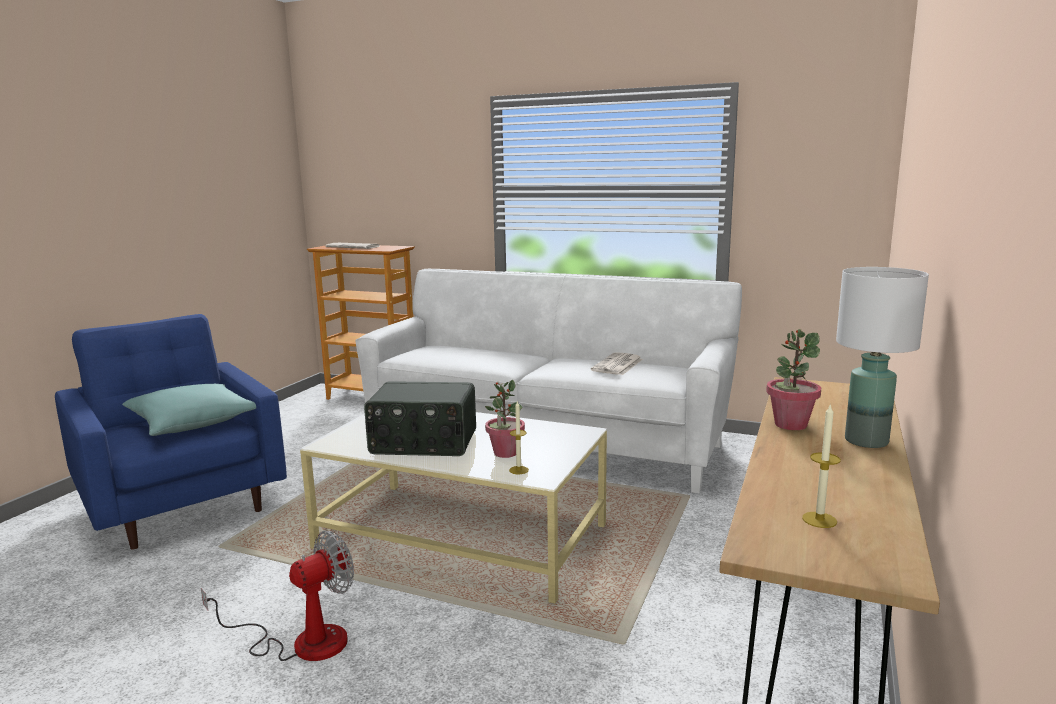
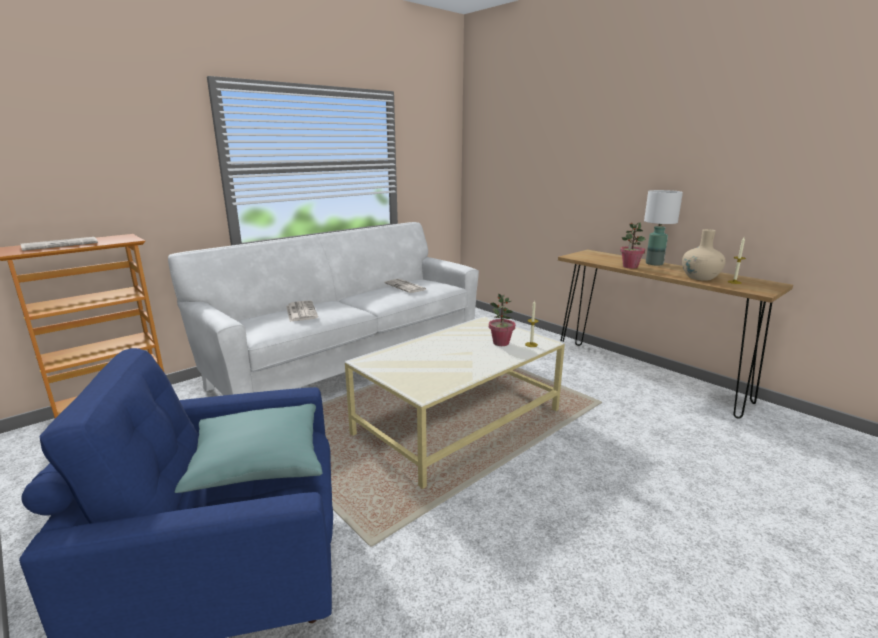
camera: 65 degrees left, 5 degrees up
(302, 642) = (557, 508): fan -> none
(423, 443) = (460, 361): radio -> none
(468, 352) = (301, 311): none -> newspaper
(802, 484) = (700, 277): none -> beige vase

